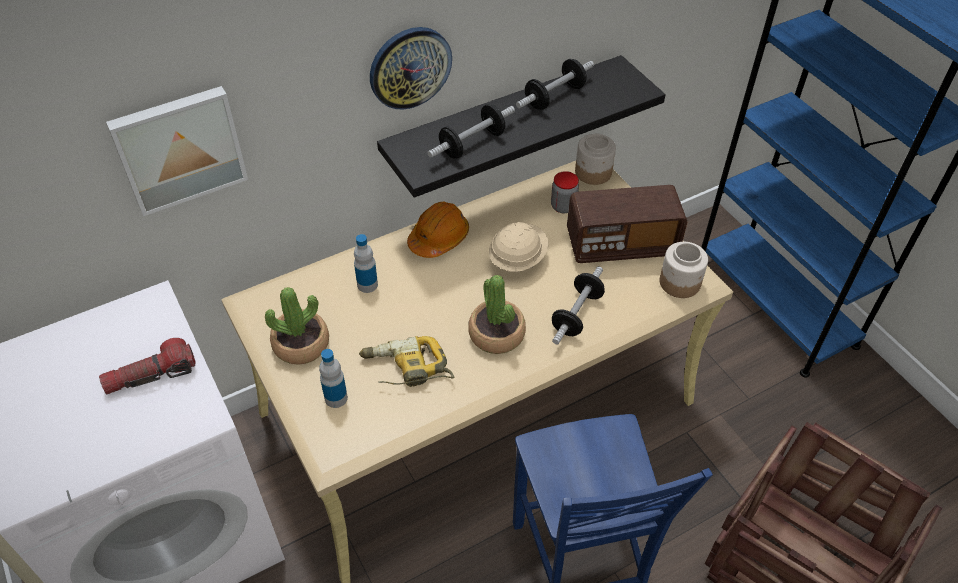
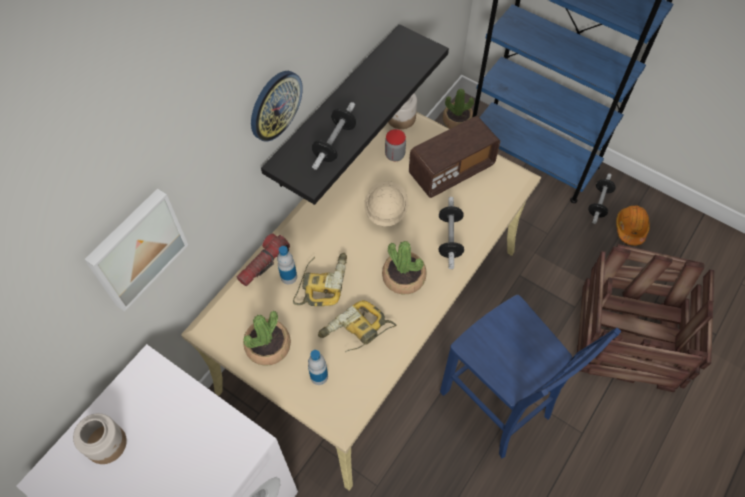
camera: 25 degrees left, 10 degrees up
(151, 376) = (186, 427): flashlight -> flashlight (263, 264)
(400, 304) = (322, 282): none -> power drill
(439, 238) = (319, 217): orange hard hat -> orange hard hat (630, 228)
(554, 97) = (371, 79): dumbbell -> dumbbell (599, 203)
(680, 283) = (505, 185): jar -> jar (107, 444)
(698, 234) = (457, 121): none -> potted plant

